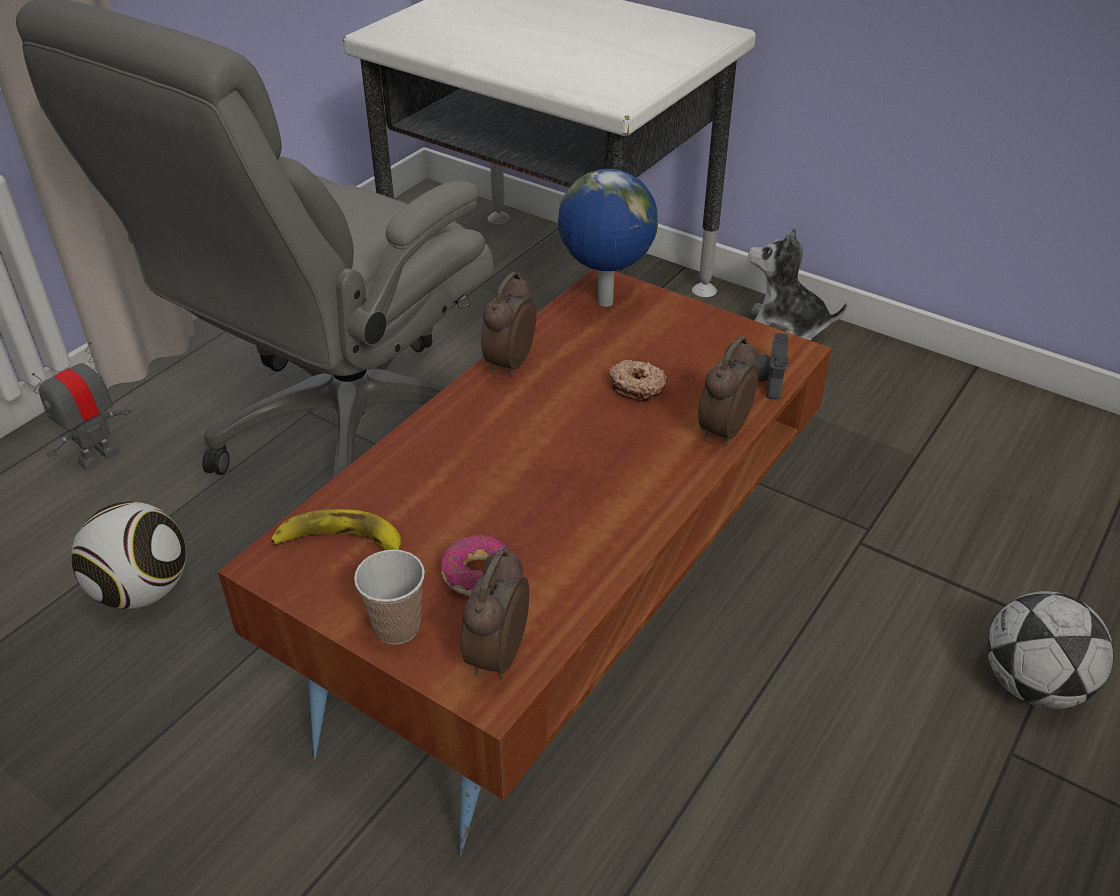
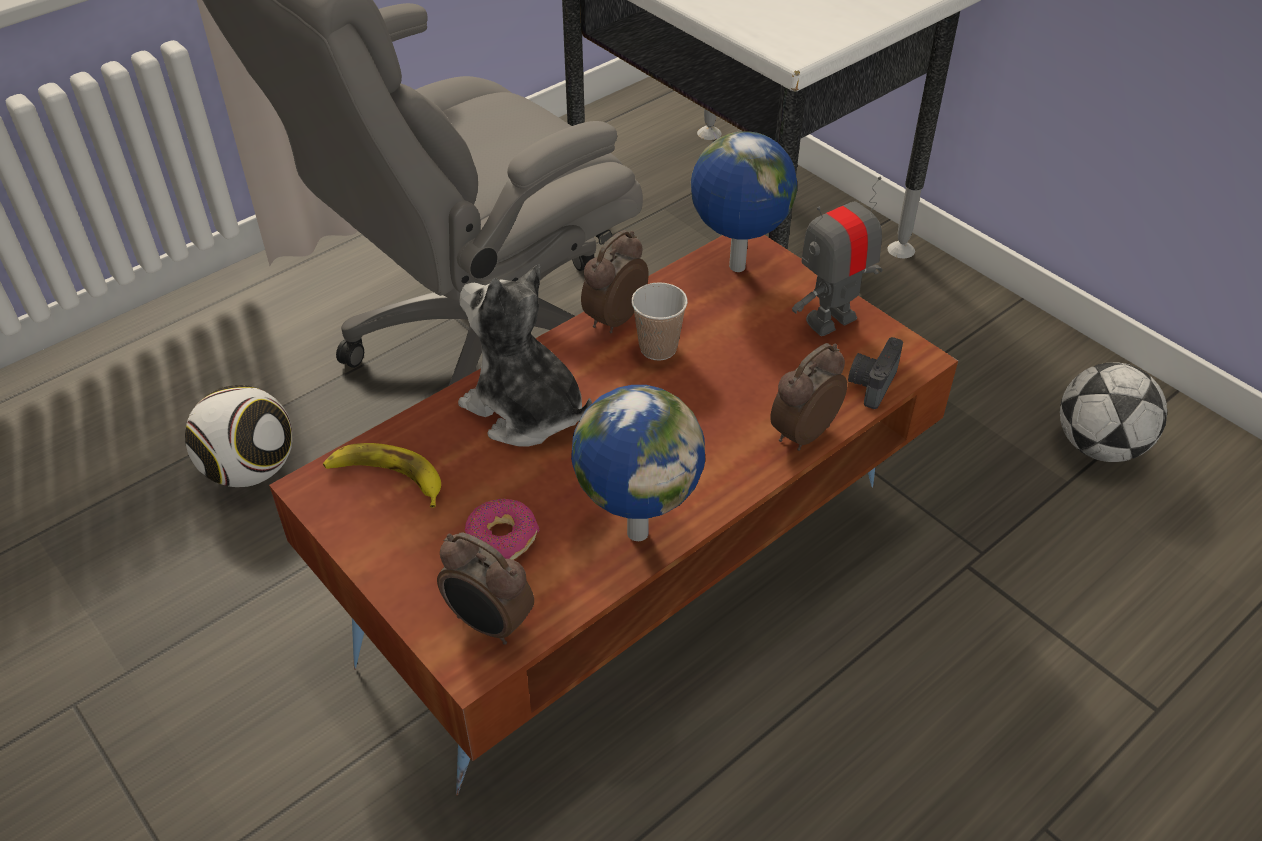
camera: 15 degrees right, 5 degrees up
(98, 457) = (248, 328): toy robot -> toy robot (831, 320)
(397, 627) = (409, 575): cup -> cup (658, 348)
(495, 655) = (489, 624): alarm clock -> alarm clock turned 90 degrees counterclockwise
(605, 543) = (636, 531): none -> globe
(637, 386) = (733, 368): donut -> none
(784, 328) = (974, 308): plush toy -> plush toy (525, 410)
(1033, 685) = (1098, 762): football -> football (1099, 446)

